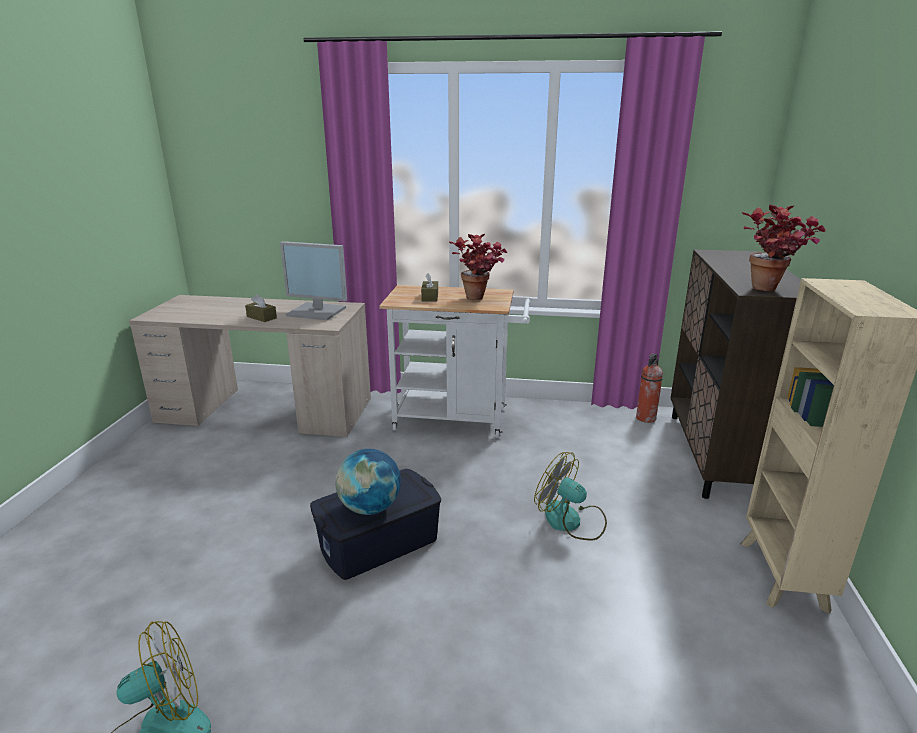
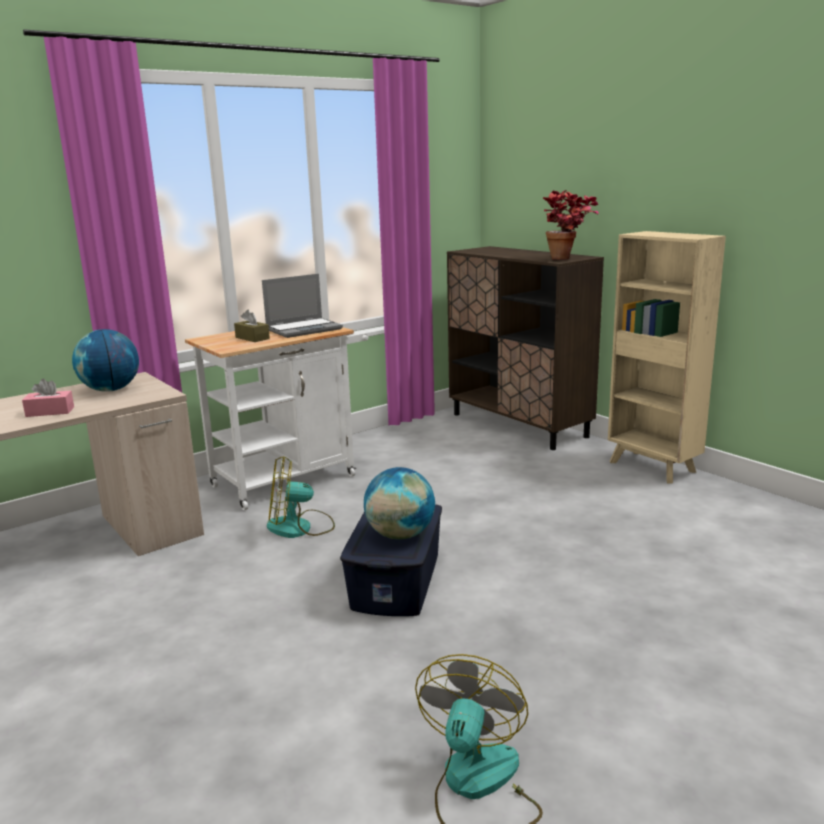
camera: 45 degrees left, 5 degrees down
(261, 317) = (50, 412): brown tissue box -> pink tissue box
(318, 311) = (111, 390): monitor -> globe
(479, 299) = (304, 329): potted plant -> laptop
(571, 521) = (503, 498): fan -> fan (300, 527)
(645, 418) = (439, 422): fire extinguisher -> none

